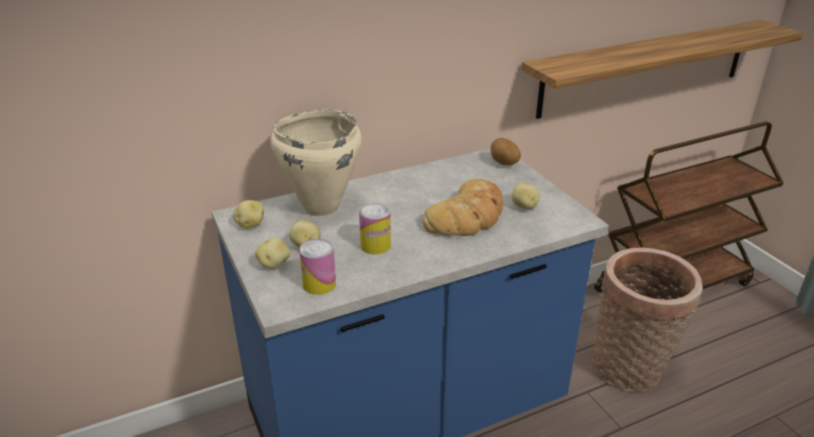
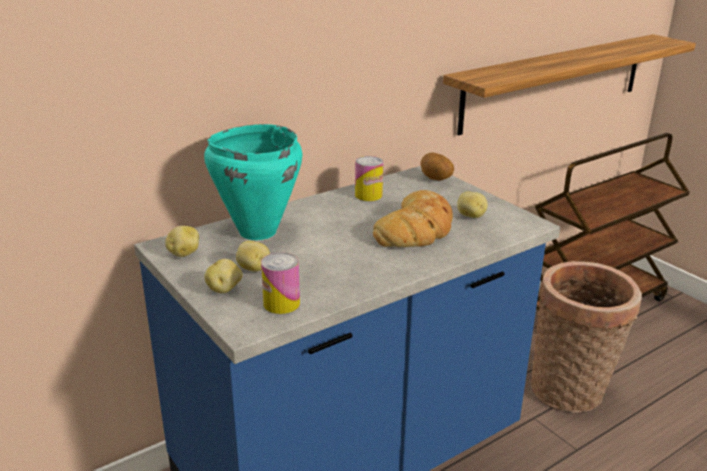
camera: 10 degrees left, 5 degrees down
(320, 207) = (257, 232): beige cooking pot -> turquoise cooking pot
(375, 245) = (329, 262): can -> can (368, 195)

